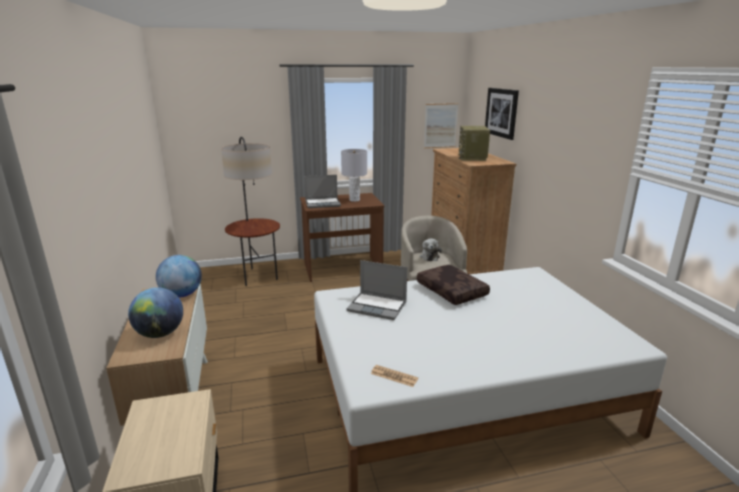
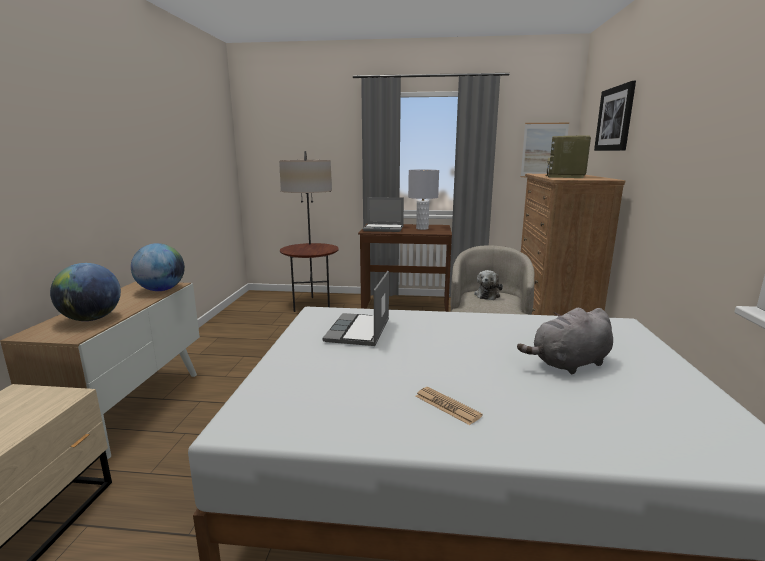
camera: 20 degrees right, 5 degrees down
(378, 307) = (359, 331): laptop -> laptop turned 60 degrees clockwise
(394, 376) = (291, 417): newspaper -> newspaper (447, 406)
(452, 291) = (476, 329): brown pillow -> none
(521, 308) = (568, 364): none -> grey plush toy

